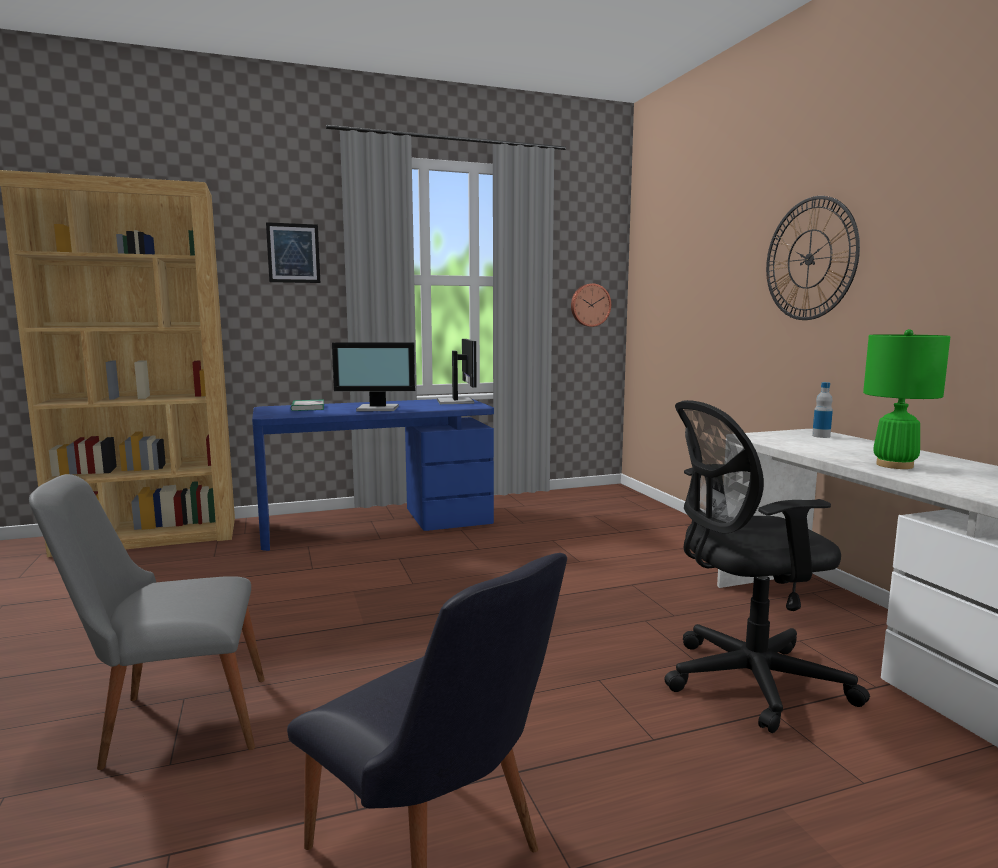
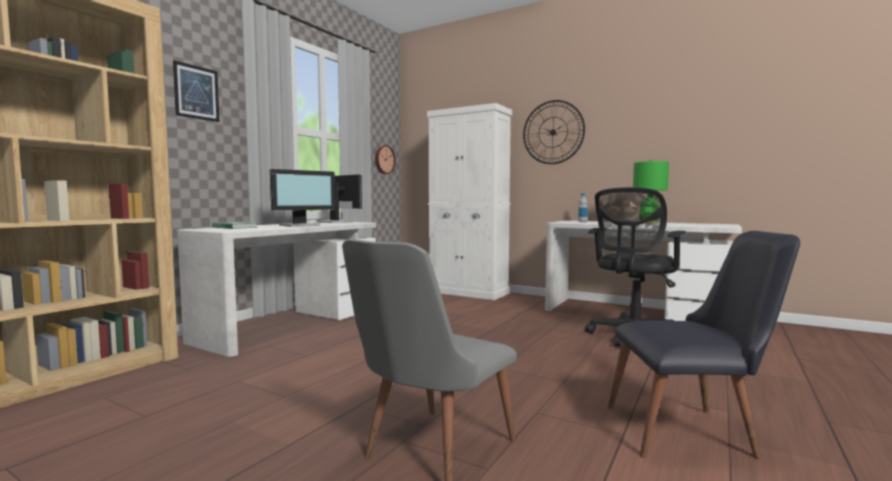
camera: 40 degrees left, 5 degrees down
(377, 524) = (292, 324): blue desk -> white desk
(667, 524) = (468, 292): none -> white cabinet

